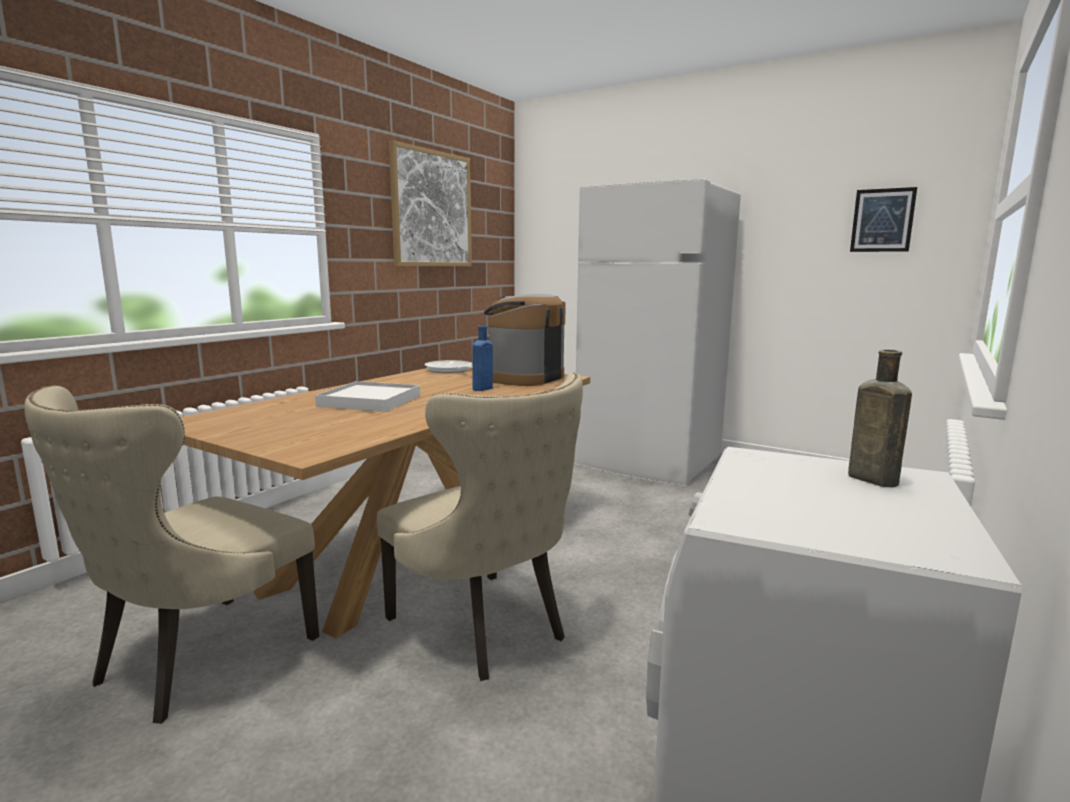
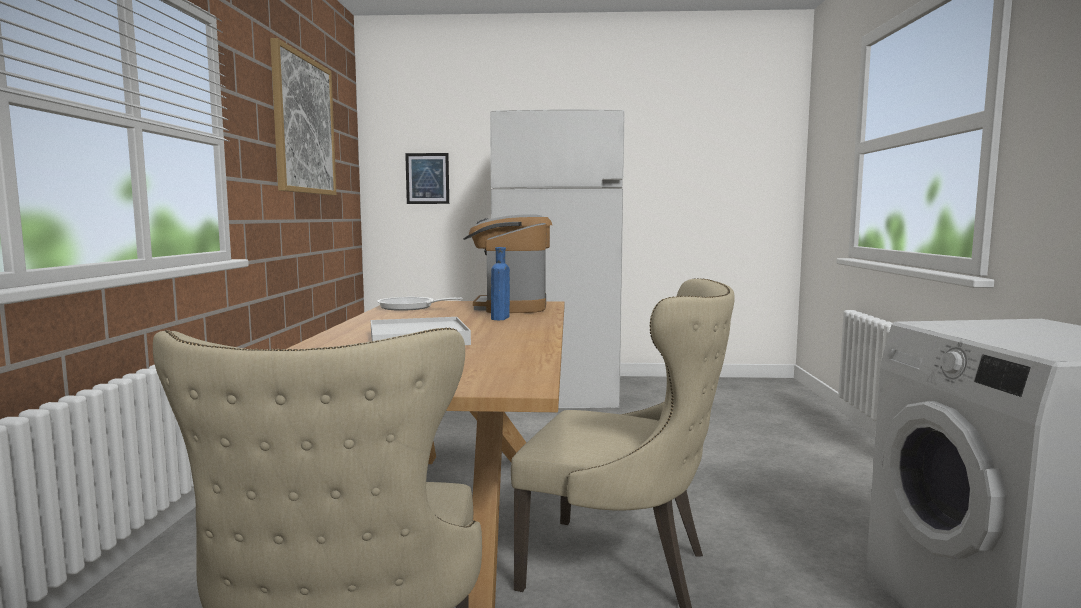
camera: 30 degrees left, 5 degrees down
(869, 478) = (1026, 326): brown bottle -> none
(882, 220) = (732, 156): picture -> picture (427, 178)

